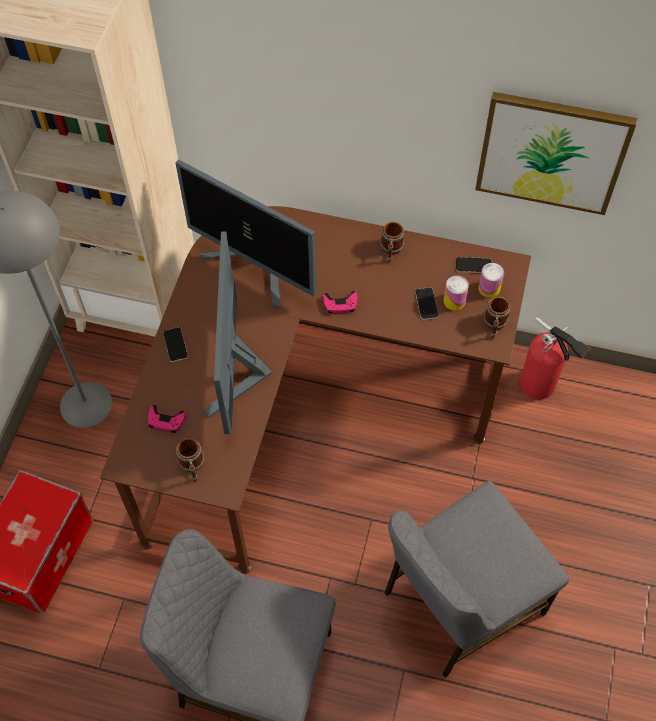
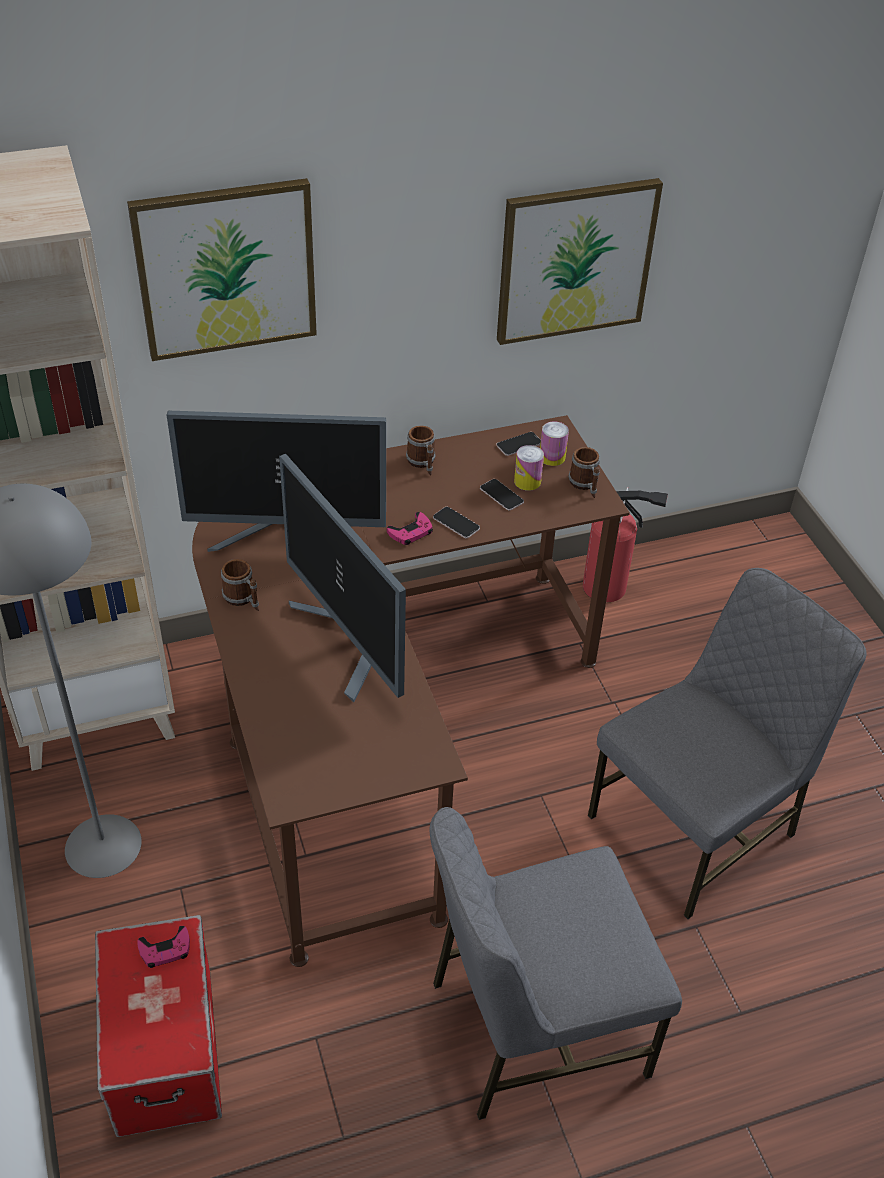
camera: 35 degrees left, 15 degrees down
(166, 421) = (304, 729): pink game controller -> pink game controller (165, 950)
(175, 345) = (252, 649): phone -> phone (456, 523)
(192, 466) = (375, 759): mug -> mug (243, 599)
(258, 69) = (226, 269): none -> picture
(460, 602) = (696, 826): grey chair -> grey chair turned 150 degrees counterclockwise

